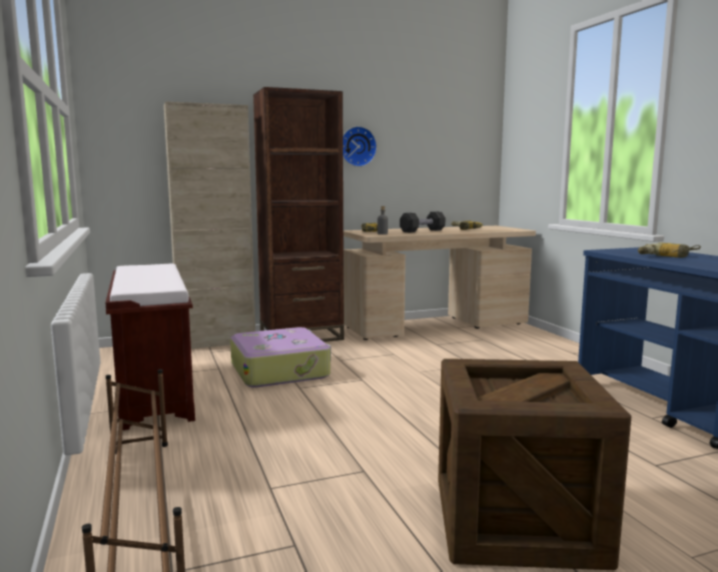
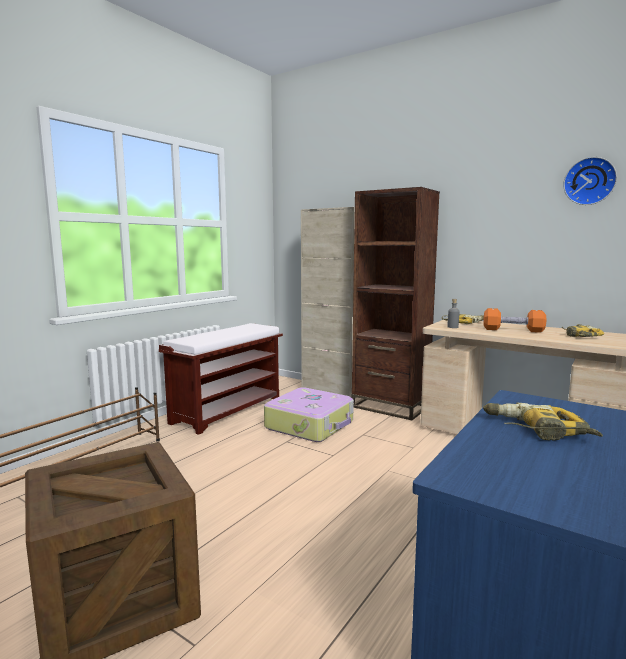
camera: 55 degrees right, 0 degrees up
(357, 146) = (471, 236): wall clock -> wall clock (589, 181)
(422, 231) = (513, 330): black dumbbell -> orange dumbbell

